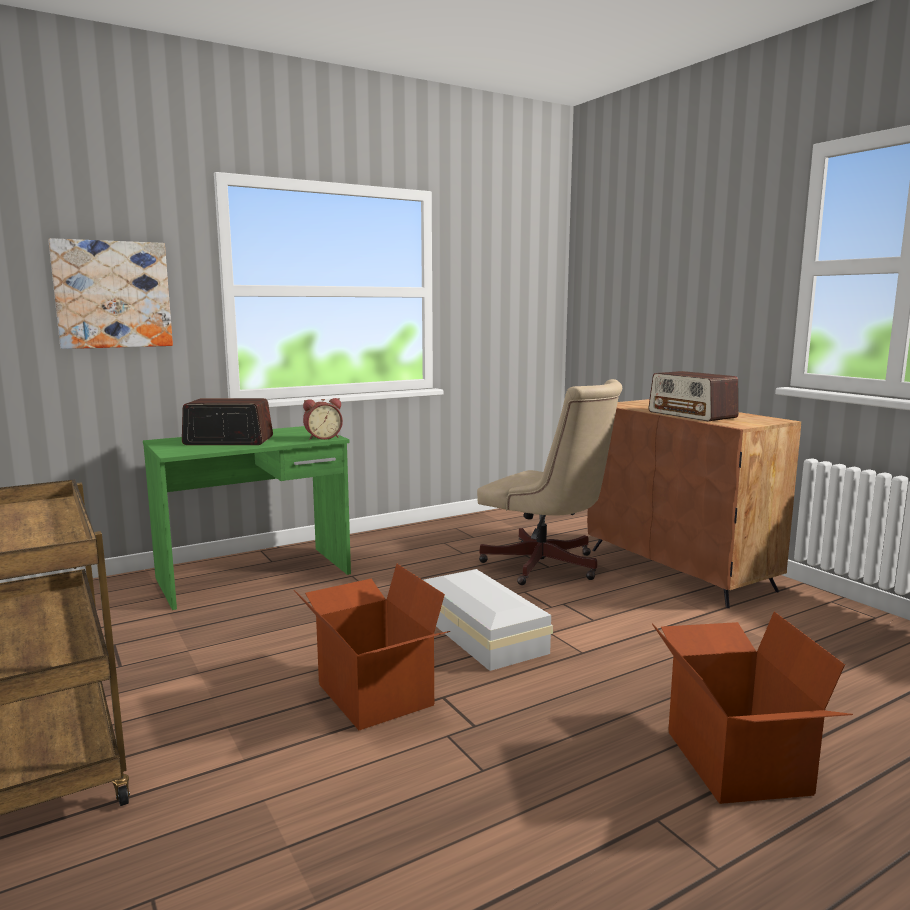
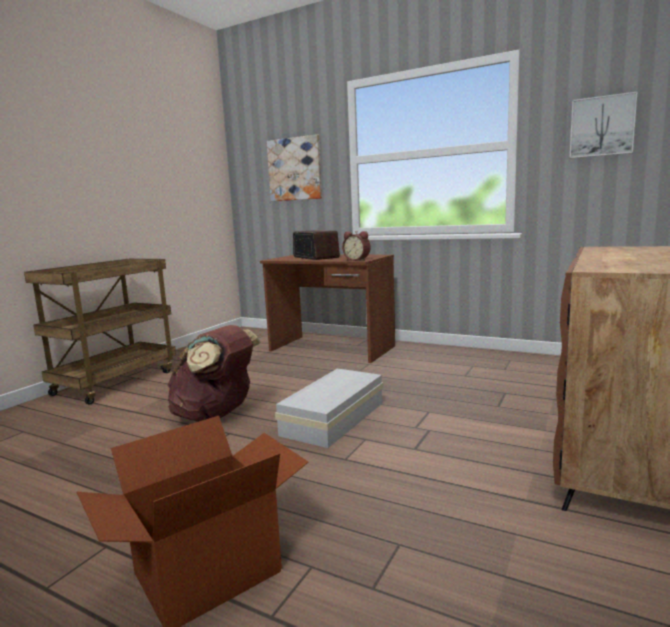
camera: 60 degrees right, 0 degrees up
(255, 576) = (331, 349): green desk -> brown desk
(372, 695) = (216, 415): cardboard box -> brown backpack
(499, 284) = (602, 126): none -> picture
(547, 567) = (495, 406): beige office chair -> none
(692, 415) = (615, 258): radio -> none

